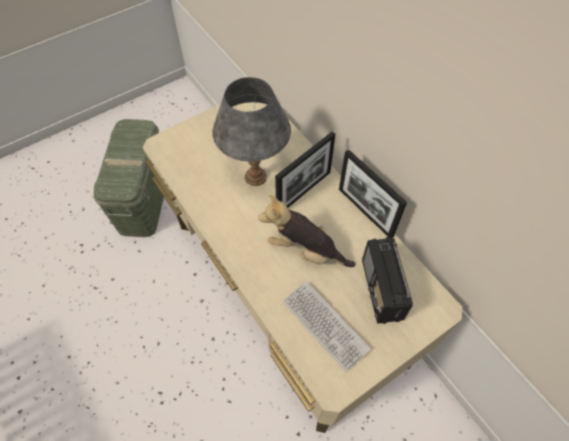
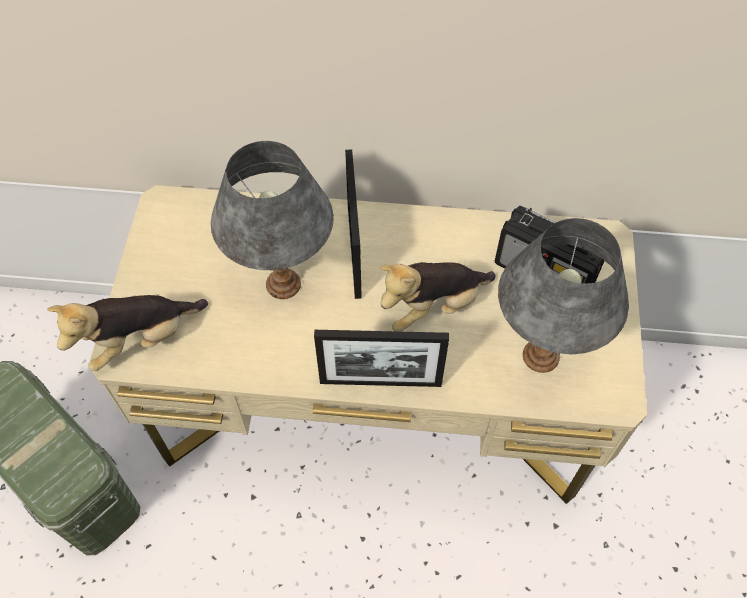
camera: 50 degrees left, 0 degrees up
(175, 147) = (140, 340): none -> plush toy
(325, 325) = (541, 355): keyboard -> grey table lamp
(365, 212) = (438, 215): picture frame -> picture frame (380, 382)

